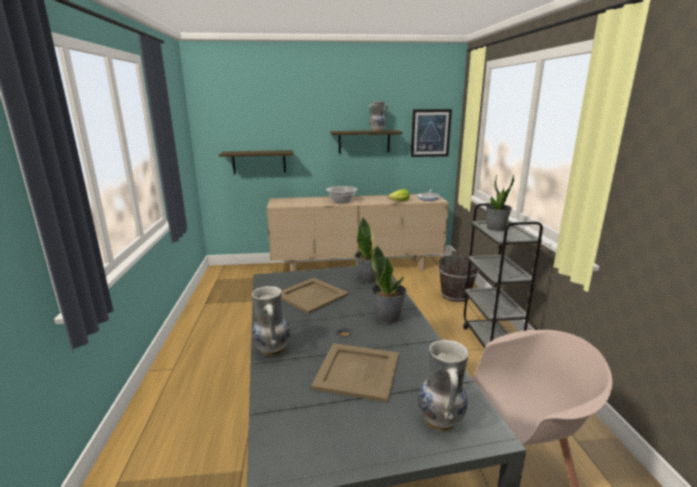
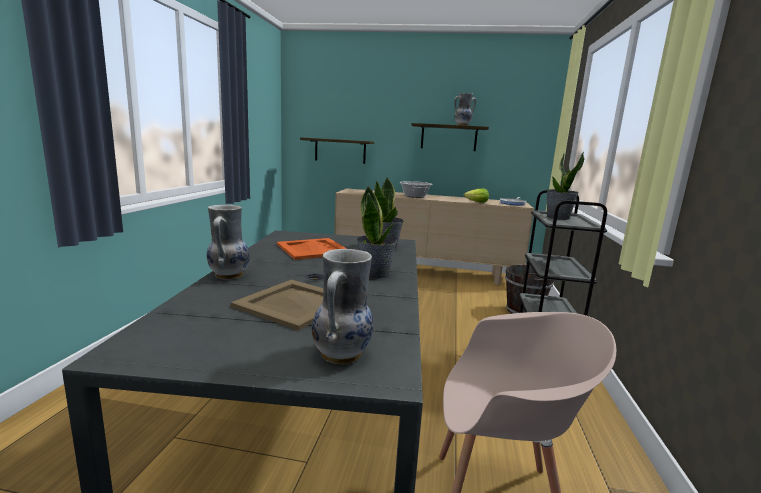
camera: 15 degrees right, 5 degrees down
(312, 295) = (314, 249): beige tray -> orange tray
(430, 133) = (524, 133): picture -> none

